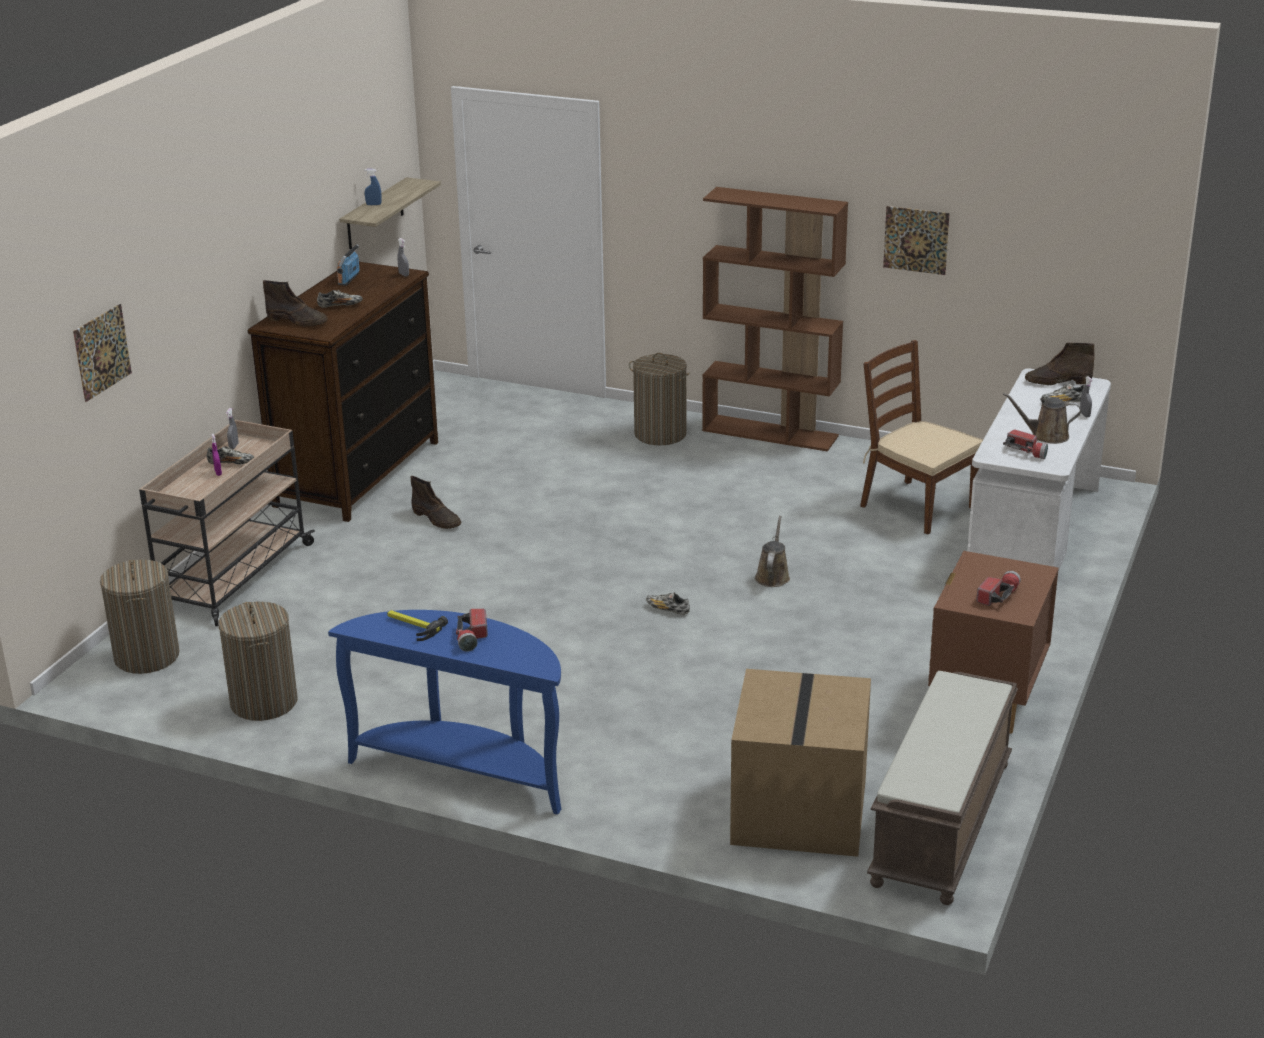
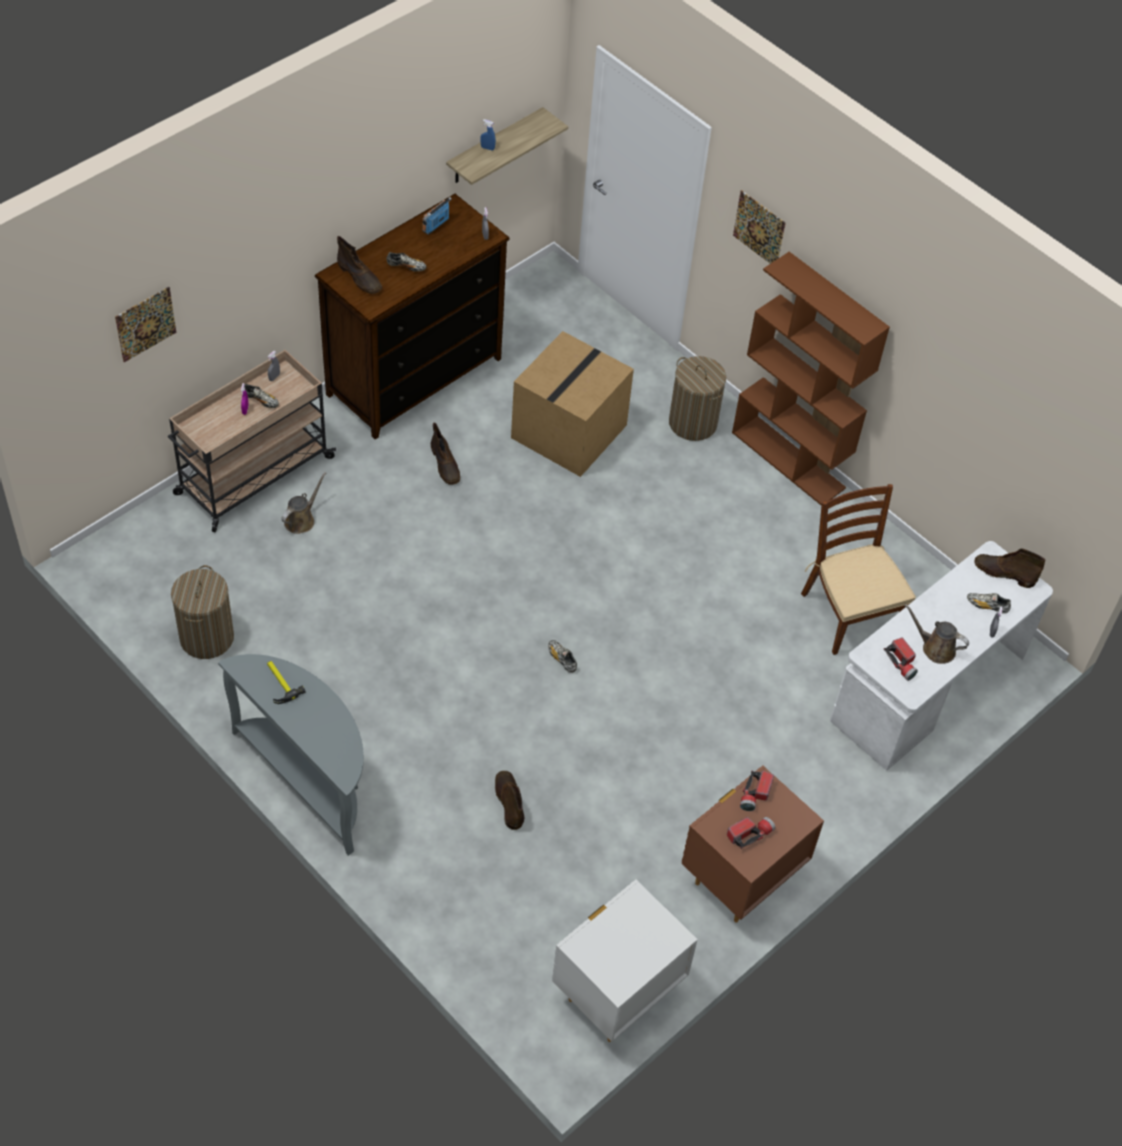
camera: 20 degrees right, 25 degrees up
(147, 656) = (148, 546): laundry basket -> none
(465, 771) = (309, 778): blue console table -> grey console table
(472, 637) = (314, 716): flashlight -> flashlight (755, 795)
(700, 721) = (509, 801): none -> brown boot
(772, 576) = (670, 653): brown watering can -> brown watering can (301, 520)
(797, 810) = (521, 930): cardboard box -> cardboard box (568, 430)
(916, 240) = (938, 387): picture -> picture (759, 229)
(943, 824) = (617, 994): brown bench -> white nightstand

